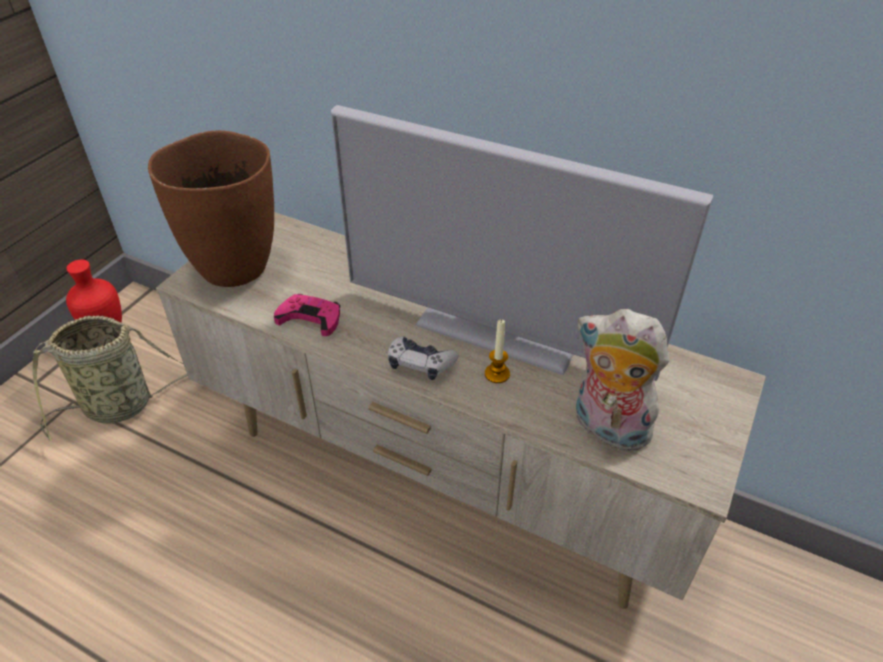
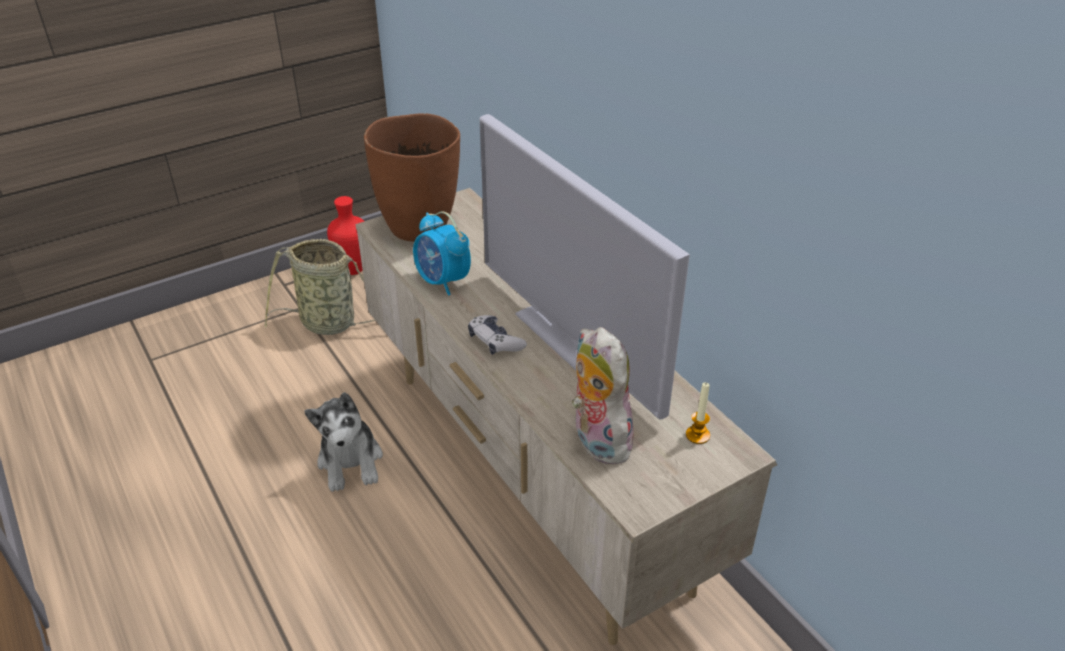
camera: 30 degrees right, 5 degrees down
(247, 548) = (351, 461): none -> plush toy
(310, 318) = (443, 281): pink game controller -> alarm clock
(497, 374) = (546, 370): candle -> candle (697, 435)

